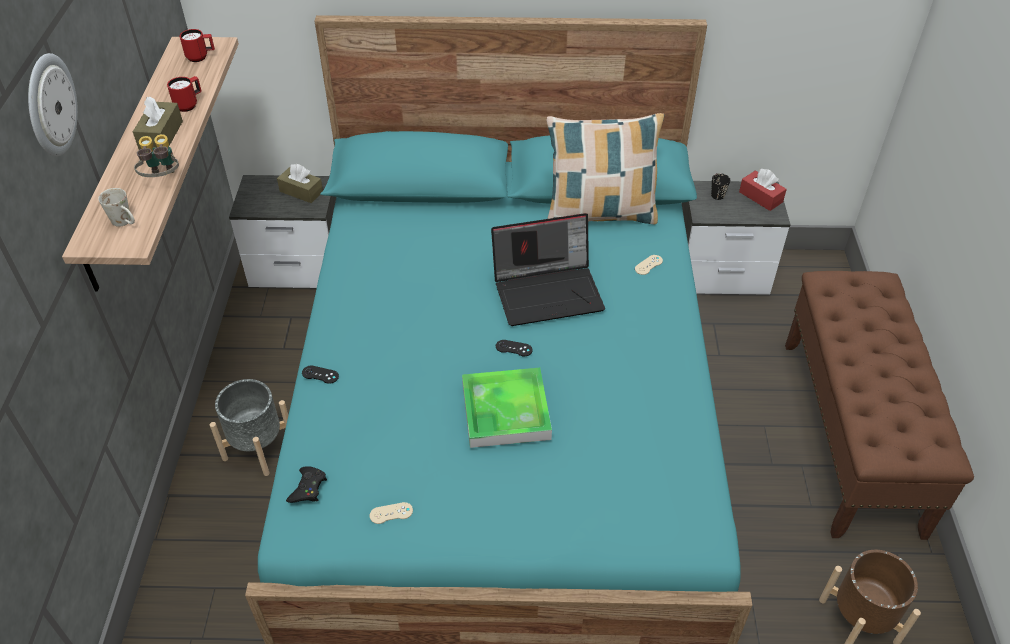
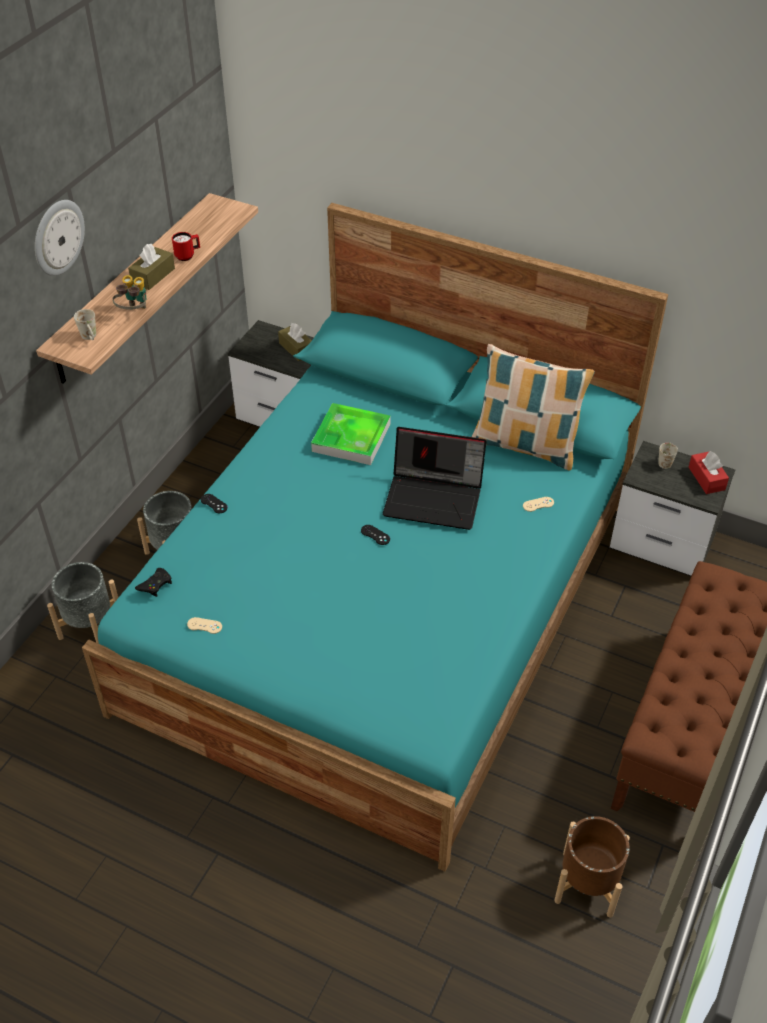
camera: 25 degrees right, 0 degrees up
(201, 57) = (220, 217): red mug -> none
(202, 564) = (90, 626): none -> grey planter
(505, 411) = (336, 582): tray -> tray (351, 438)
(716, 193) = (665, 461): black mug -> white mug

